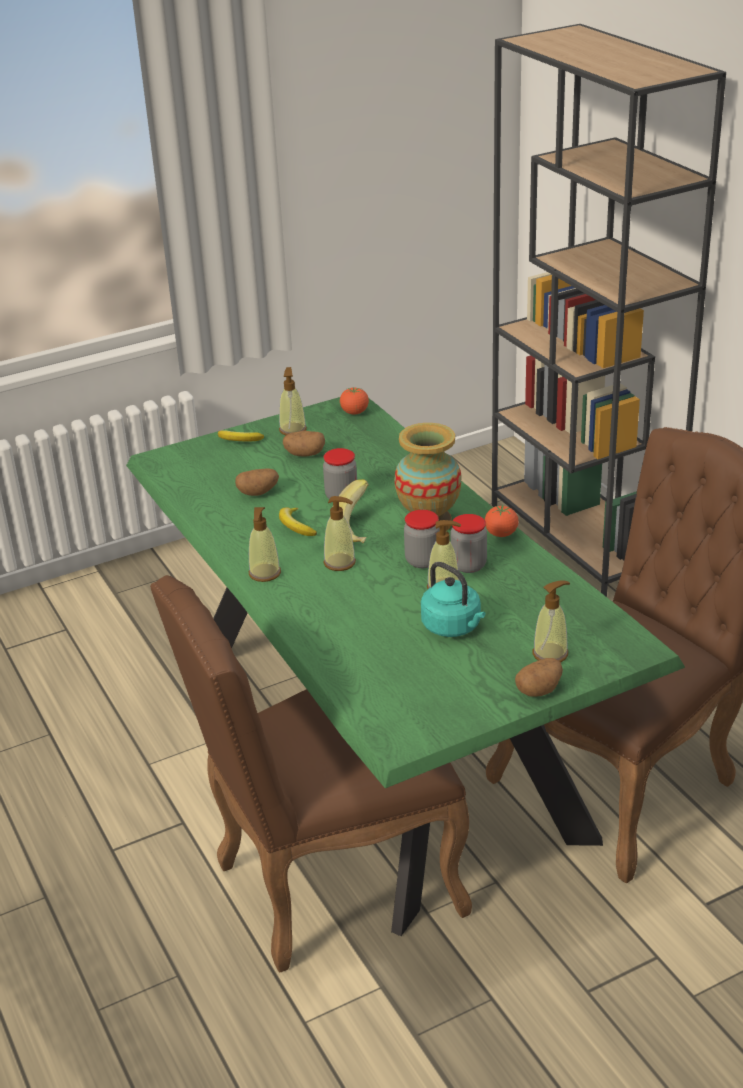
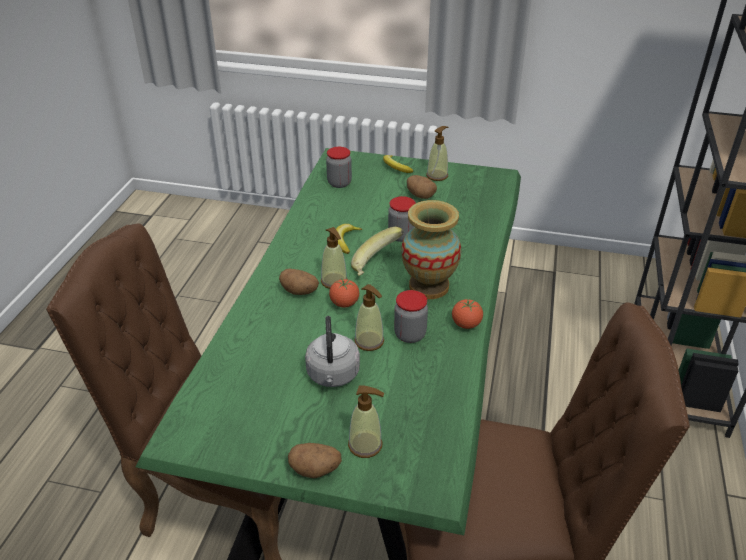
camera: 40 degrees right, 5 degrees up
(258, 492) = (357, 206): potato -> potato (300, 291)
(264, 573) = (282, 262): soap dispenser -> none
(354, 412) = (492, 182): tomato -> tomato (344, 303)
(422, 561) = (385, 312): jar -> jar (339, 183)
(453, 627) = (333, 376): turquoise kettle -> grey kettle

